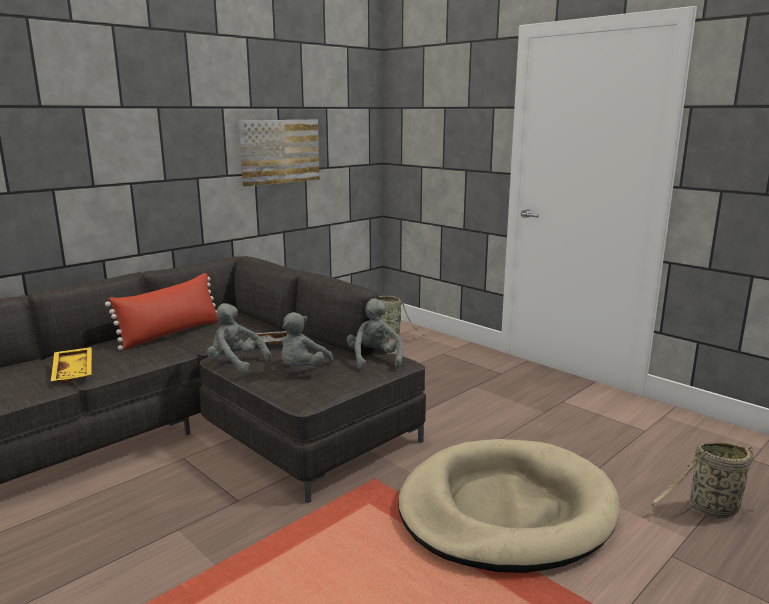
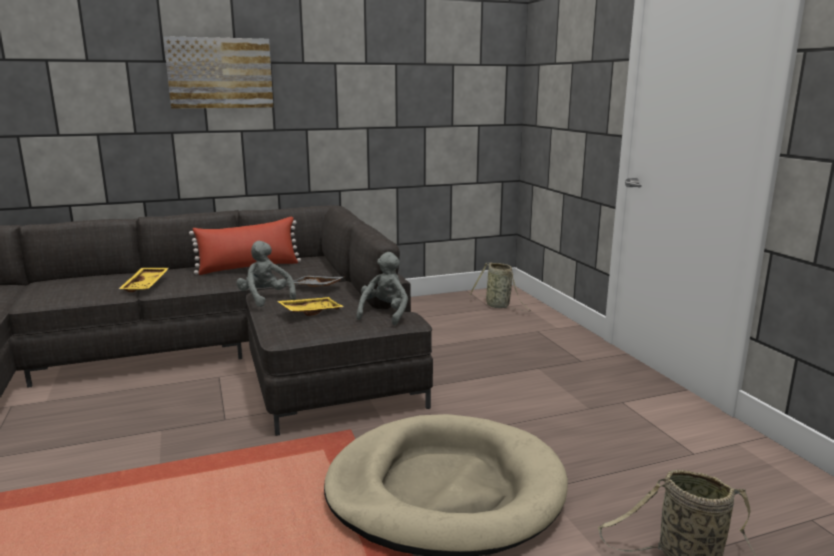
camera: 25 degrees right, 0 degrees up
(279, 151) = (395, 107): picture -> picture (220, 73)
(303, 369) = (310, 312): grey plush toy -> yellow tray

